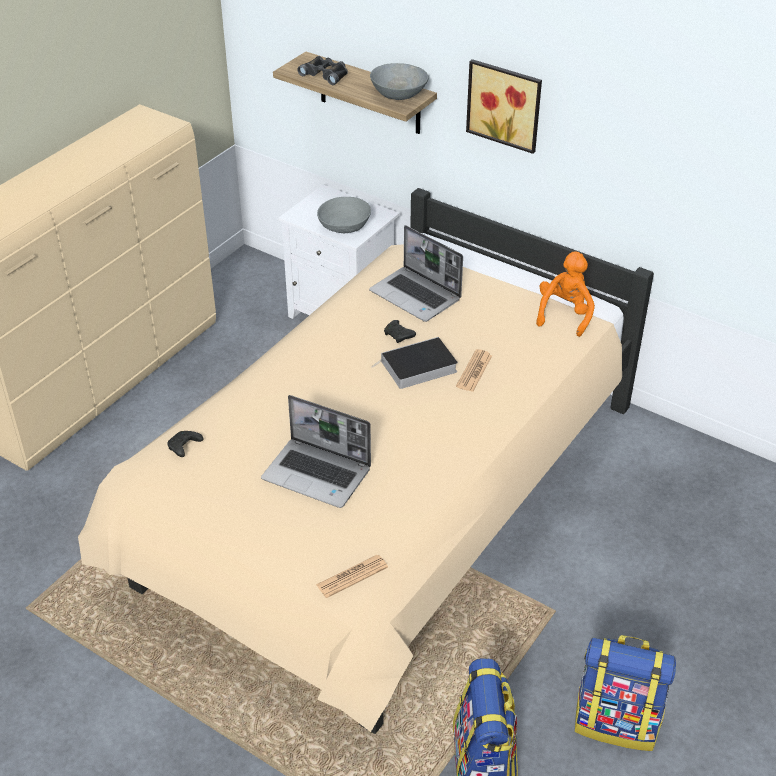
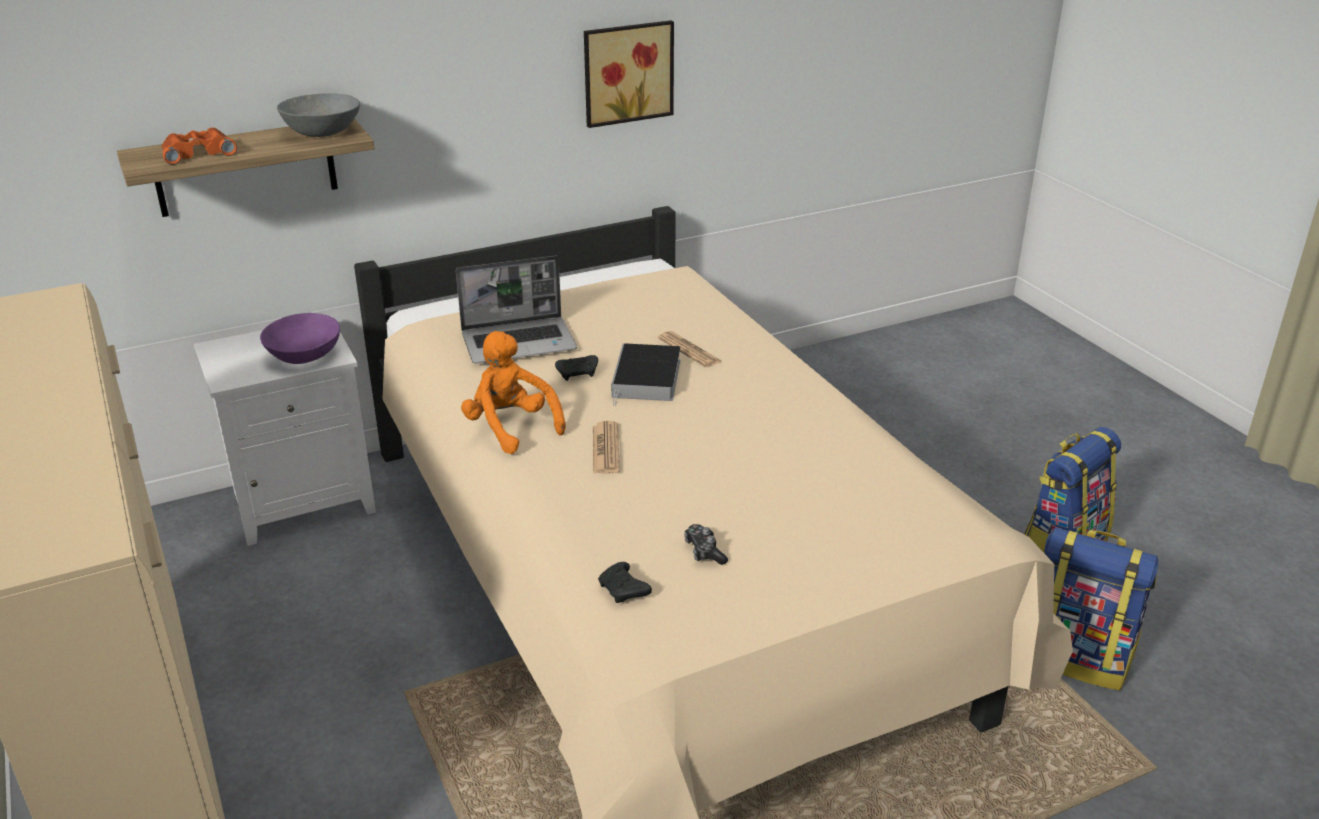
camera: 60 degrees left, 10 degrees down
(241, 465) = (704, 551): none -> game controller
(318, 474) = (771, 498): laptop -> none
(325, 74) = (198, 153): black binoculars -> orange binoculars
(344, 226) = (304, 355): grey bowl -> purple bowl
(352, 576) = (963, 528): newspaper -> newspaper (605, 449)
(505, 104) = (454, 89): picture -> picture (627, 72)
(564, 314) = (651, 279): orange plush toy -> orange plush toy (510, 428)

